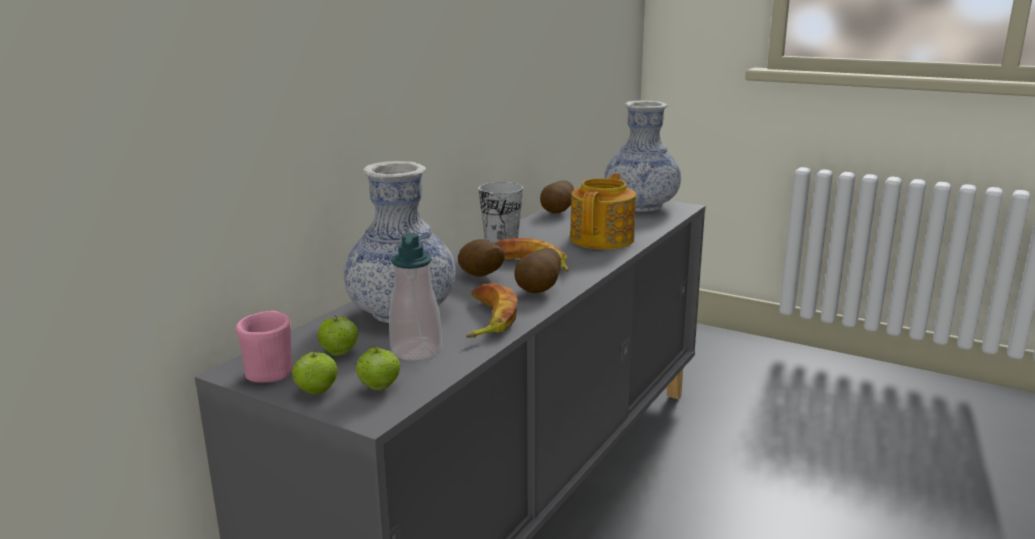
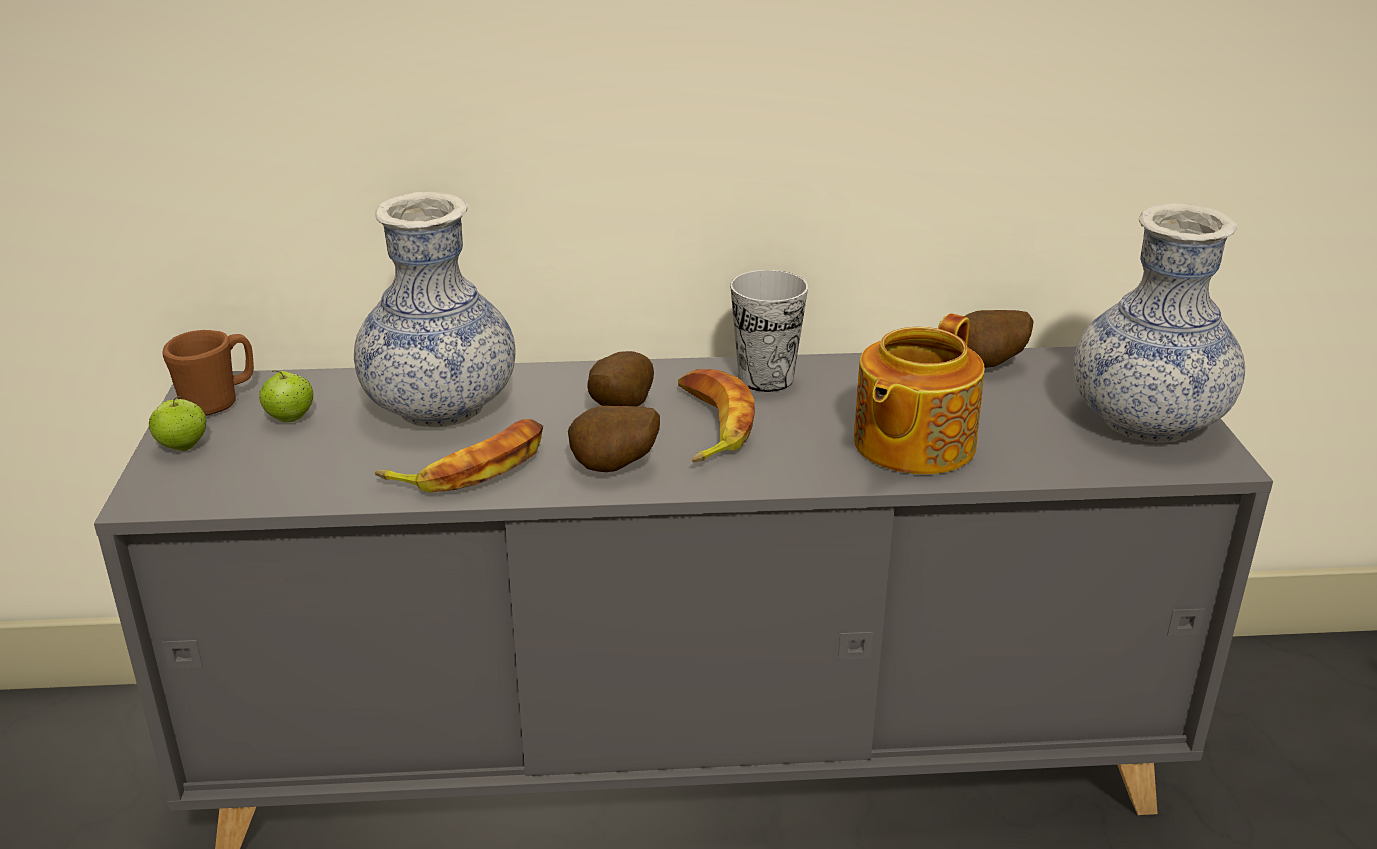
camera: 55 degrees right, 10 degrees up
(271, 370) = (217, 402): pink mug -> brown mug
(379, 387) = (217, 476): apple -> none
(416, 351) = (333, 459): soap dispenser -> none
(603, 239) = (911, 444): teapot -> teapot turned 135 degrees clockwise

